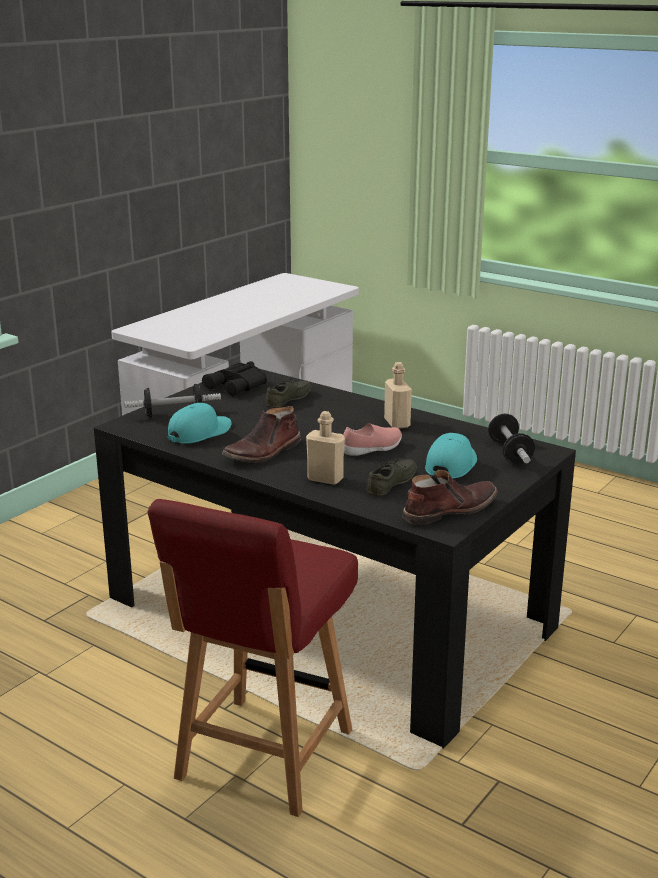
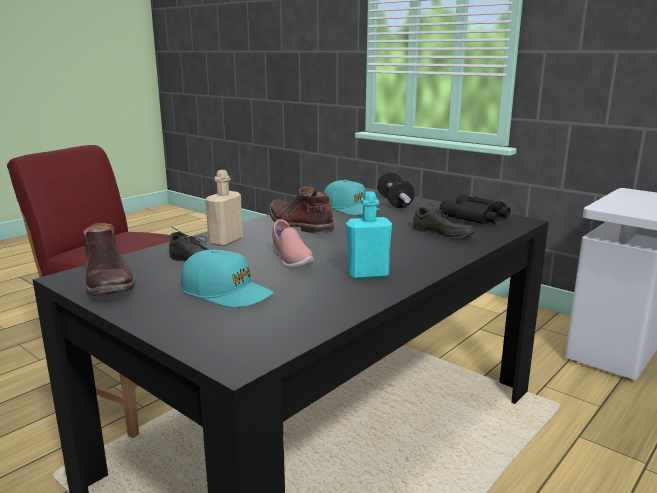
camera: 95 degrees right, 5 degrees down
(397, 423) = (367, 274): beige bottle -> turquoise bottle
(509, 453) = (245, 331): dumbbell -> none

